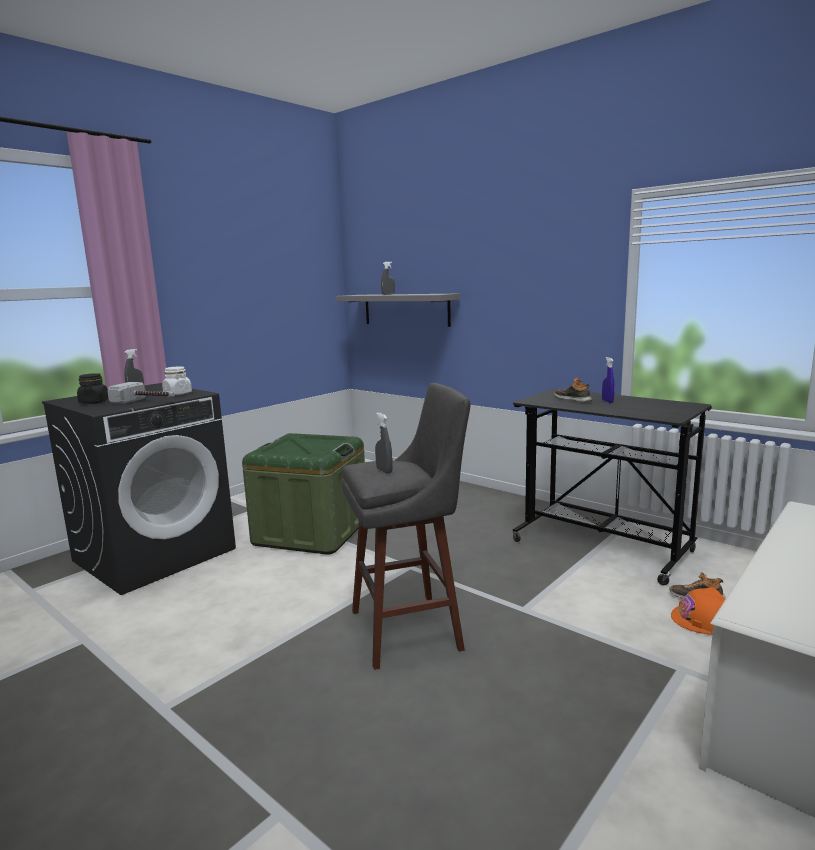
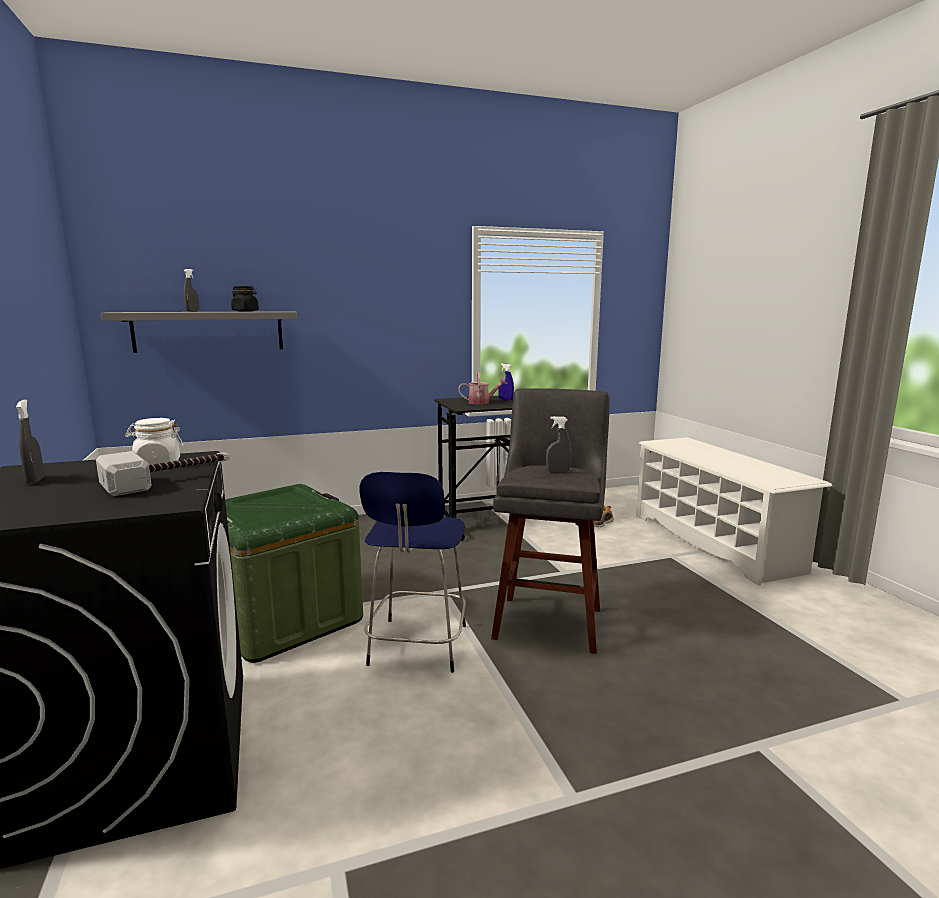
camera: 60 degrees left, 0 degrees up
(94, 402) = (62, 505): black jar -> black jar (245, 311)
(314, 586) = (417, 647): none -> blue stool
(573, 399) = (482, 402): shoe -> watering can
(703, 620) = (627, 532): orange hard hat -> none

